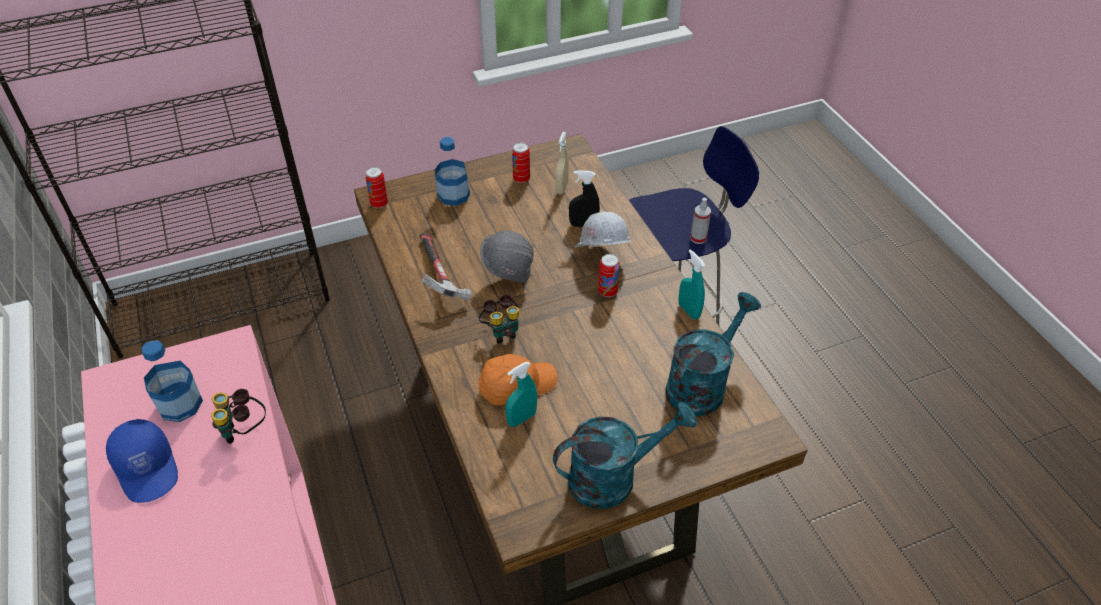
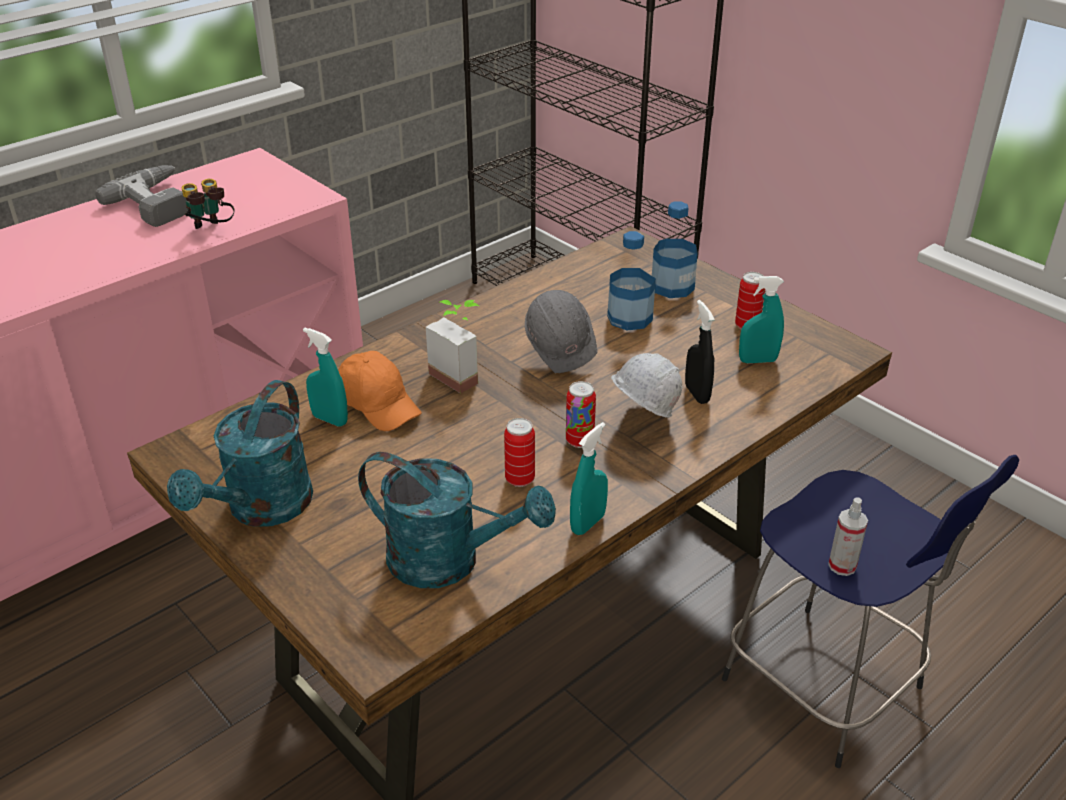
camera: 70 degrees right, 10 degrees down
(148, 468) = (159, 202): blue cap -> power drill
(180, 404) = (234, 195): bottle -> bottle (629, 318)
(379, 203) = (617, 246): can -> can (520, 479)
(439, 276) = (526, 311): hammer -> none
(501, 331) = (460, 374): binoculars -> potted plant
(562, 188) = (757, 360): beige spray bottle -> turquoise spray bottle
(613, 477) = (261, 509): turquoise watering can -> turquoise watering can turned 60 degrees clockwise

